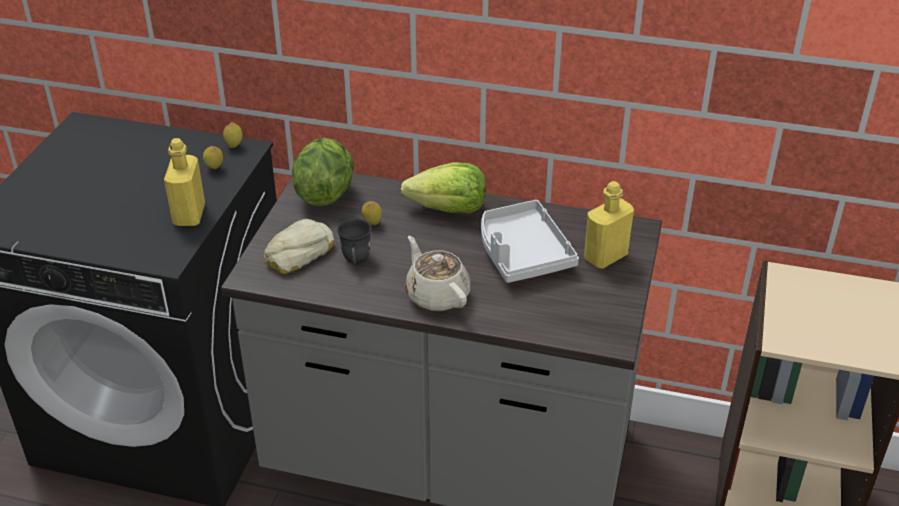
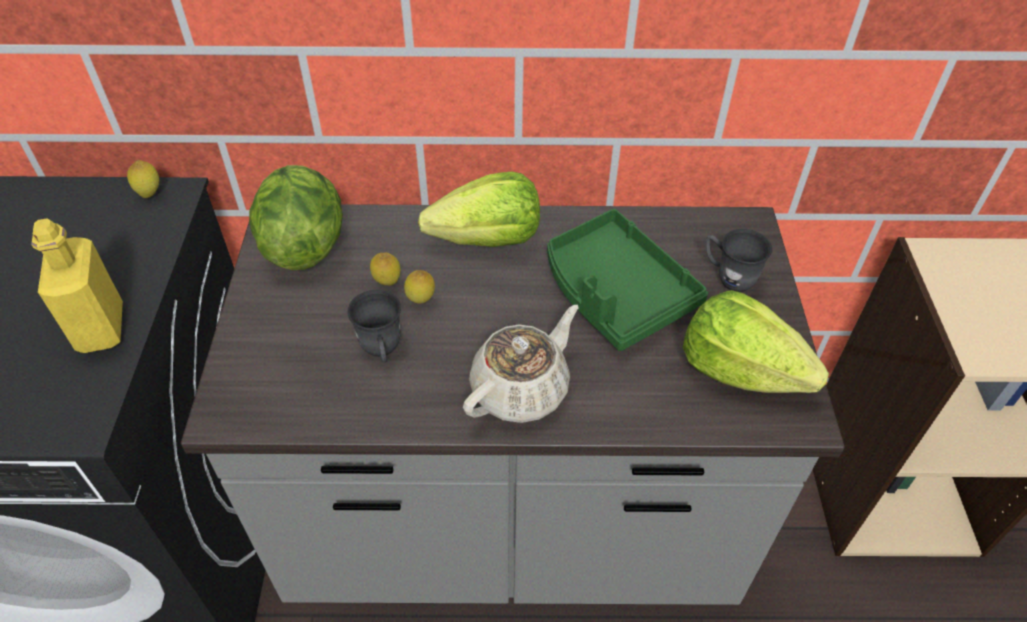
camera: 15 degrees left, 10 degrees up
(214, 169) = (127, 237): lemon -> lemon (421, 301)
(297, 253) = (289, 354): bread -> none
(437, 295) = (521, 389): beige teapot -> beige teapot turned 90 degrees clockwise
(522, 253) = (615, 293): grey tray -> green tray
(586, 309) = (740, 370): none -> lettuce
(605, 257) = (728, 277): yellow bottle -> grey mug

